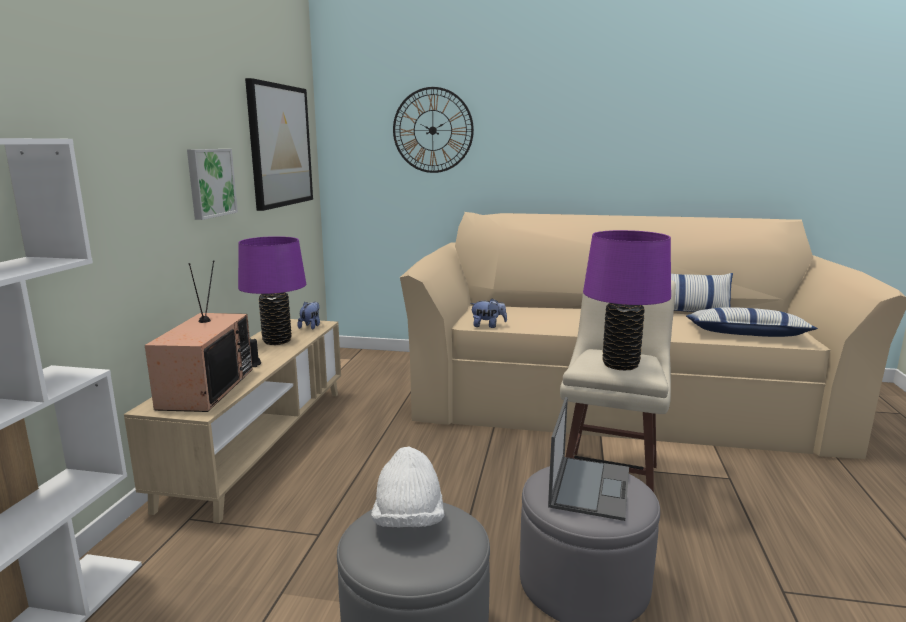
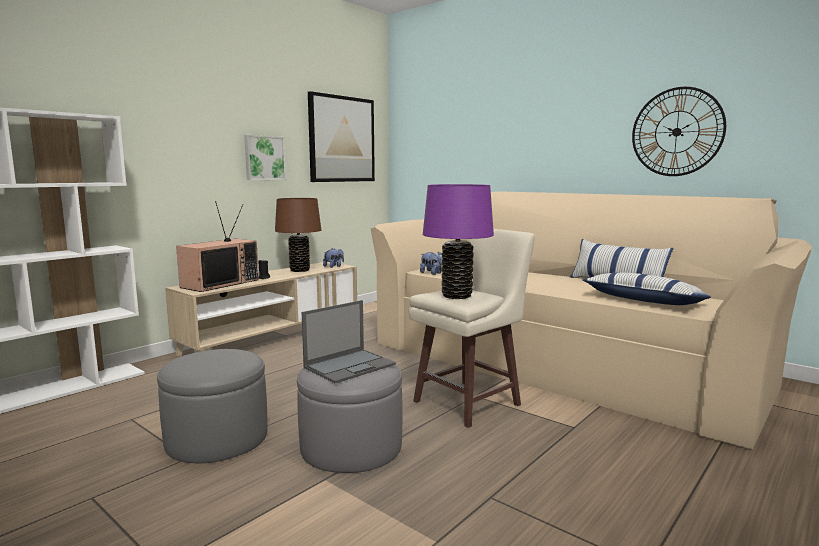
camera: 30 degrees right, 5 degrees down
(277, 341) = (299, 270): purple table lamp -> brown table lamp
(408, 521) = (218, 356): white hat -> none
(432, 130) = (460, 126): wall clock -> wall clock (676, 132)

